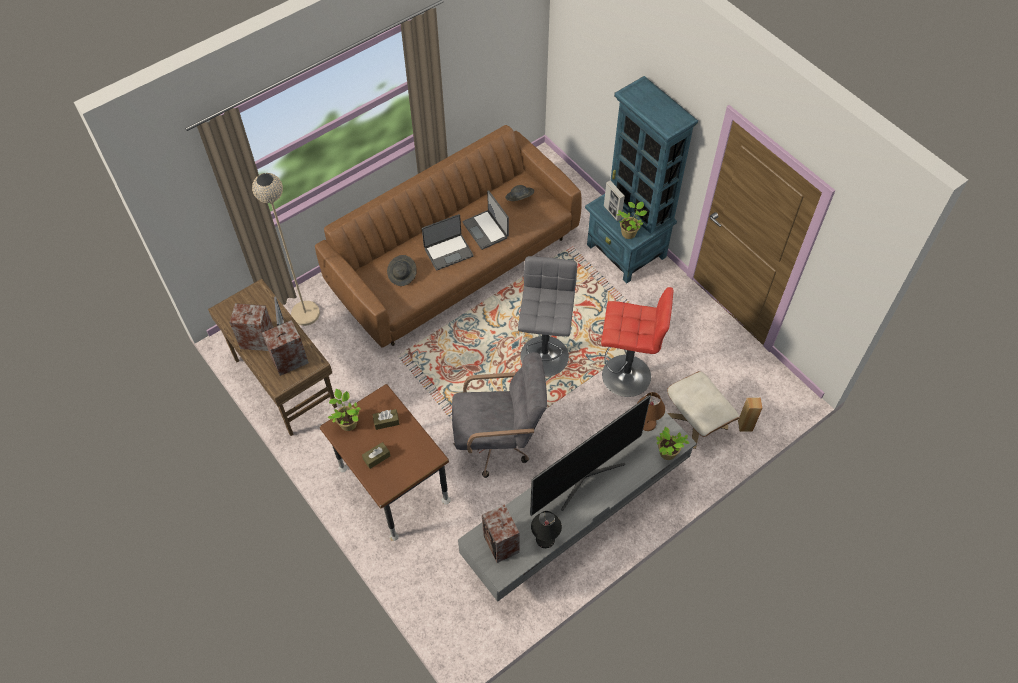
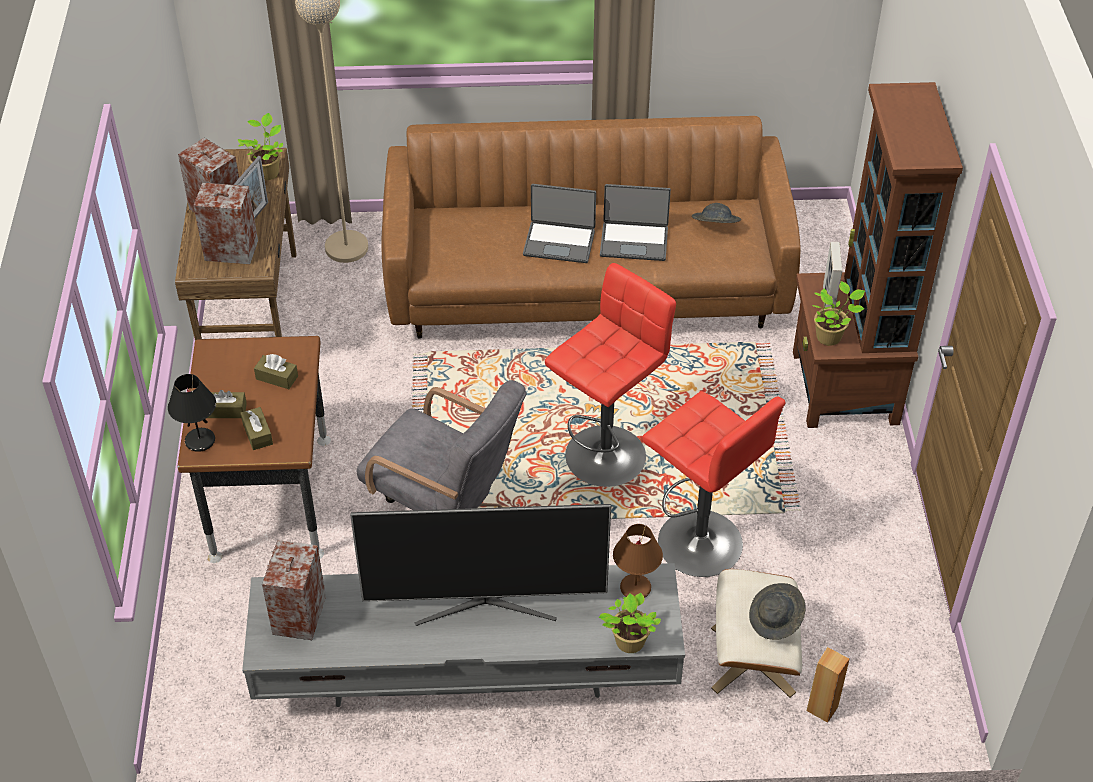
camera: 35 degrees right, 10 degrees down
(348, 422) = (231, 353): potted plant -> potted plant (267, 172)
(402, 275) = (475, 240): grey hat -> grey hat (776, 620)
(406, 460) = (257, 434): none -> brown tissue box
(486, 230) = (634, 241): laptop -> laptop turned 90 degrees counterclockwise
(545, 356) = (606, 456): grey stool -> red stool
(545, 540) = (359, 646): black table lamp -> black table lamp (199, 441)
(625, 252) = (843, 388): blue cabinet -> brown cabinet

